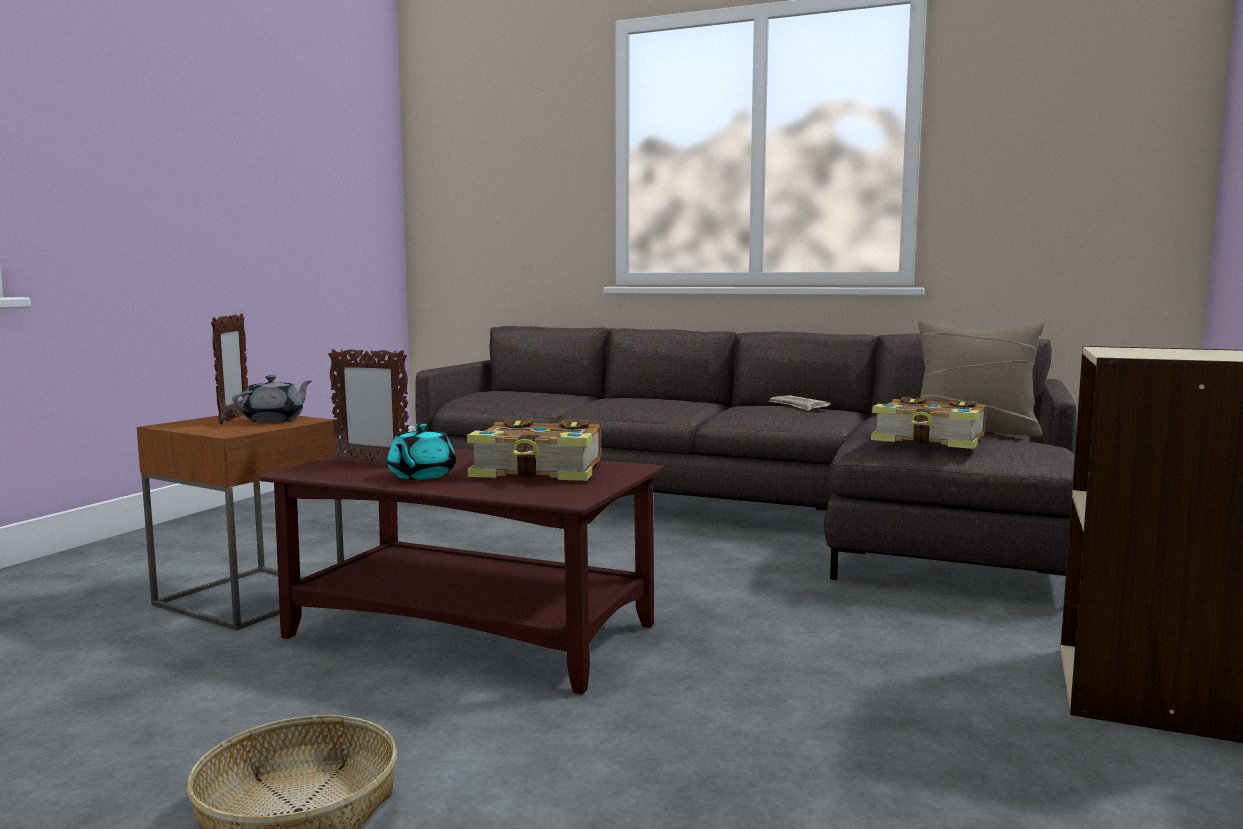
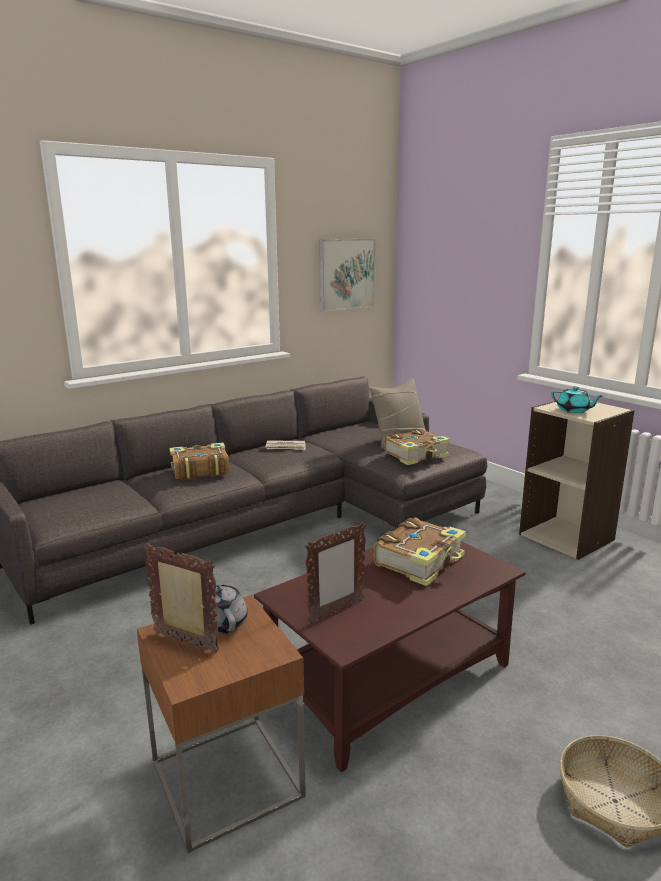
camera: 60 degrees left, 10 degrees up
(421, 476) = (403, 601): turquoise teapot -> turquoise teapot (574, 411)
(654, 399) = (199, 470): none -> book
(1076, 161) = (346, 274): none -> picture

